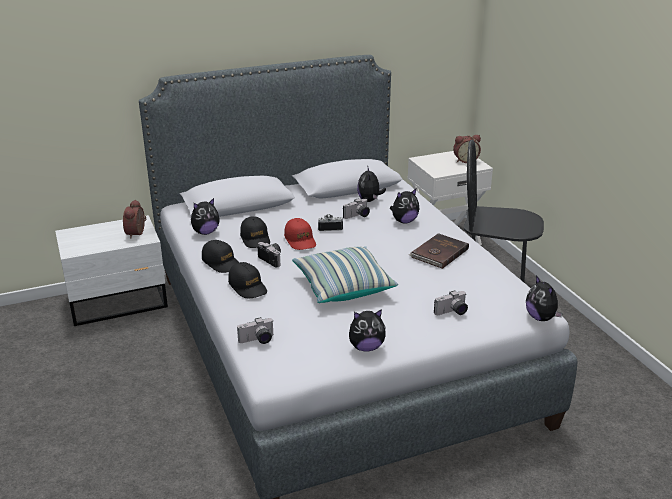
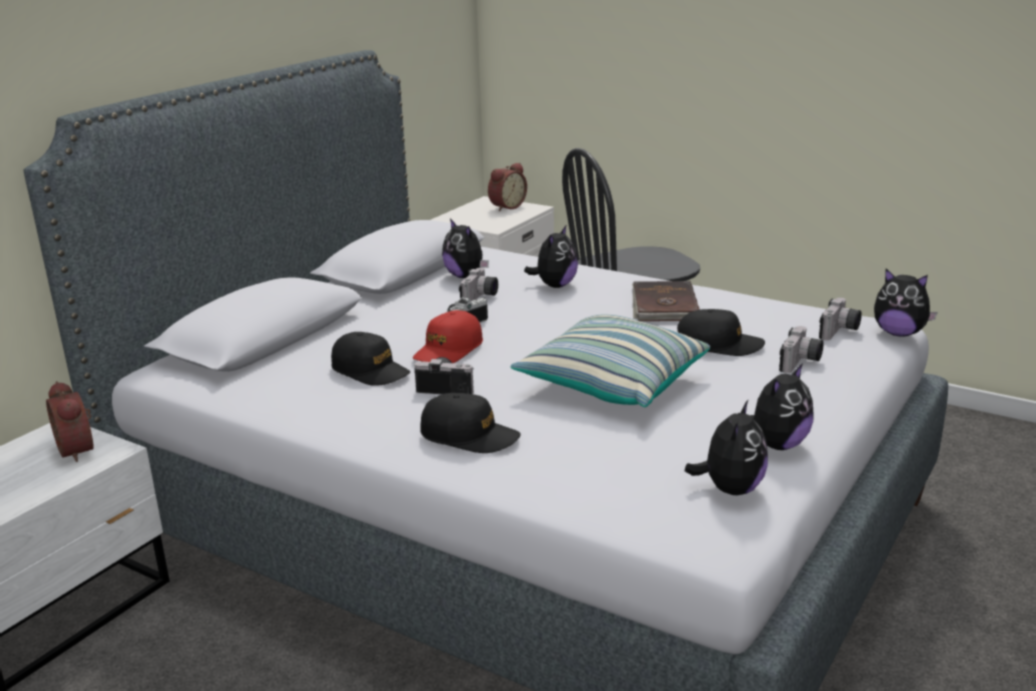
camera: 35 degrees left, 5 degrees down
(205, 232) = (267, 389): plush toy -> plush toy (730, 489)
(221, 262) = (367, 420): black cap -> black cap (718, 345)
(257, 340) = (615, 501): camera -> camera (840, 332)
(300, 240) = (448, 350): red cap -> red cap turned 90 degrees clockwise

